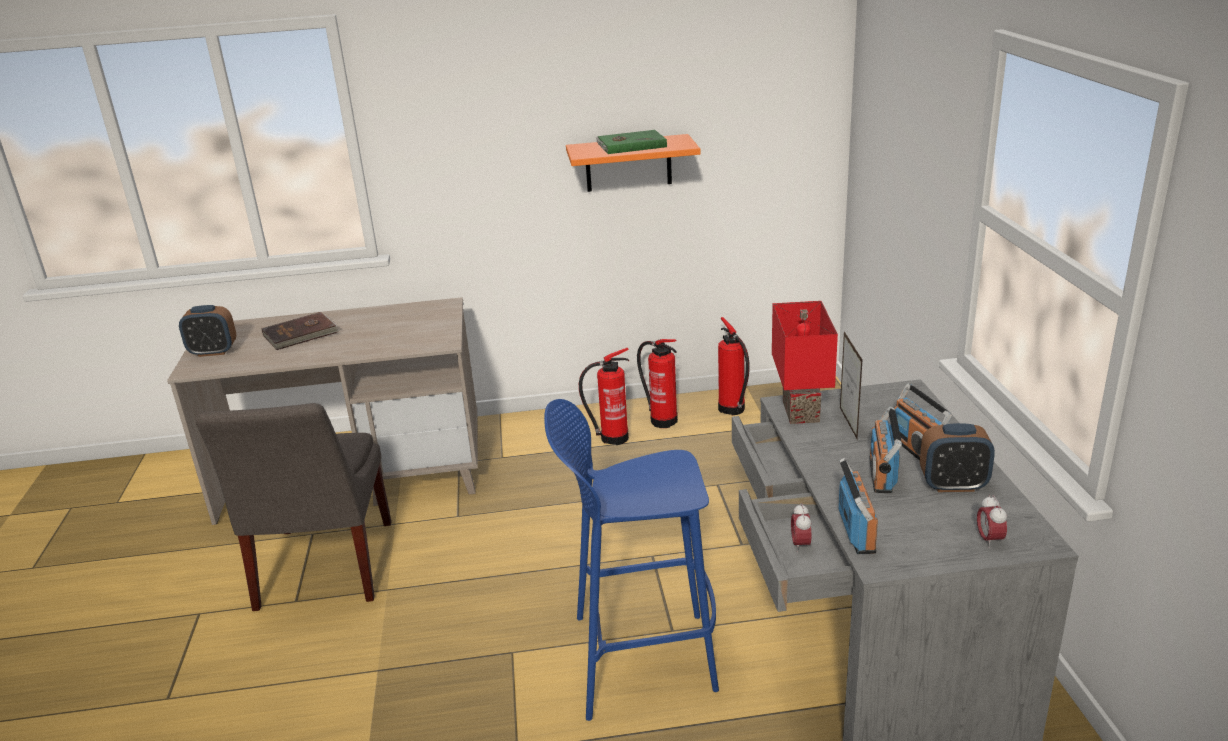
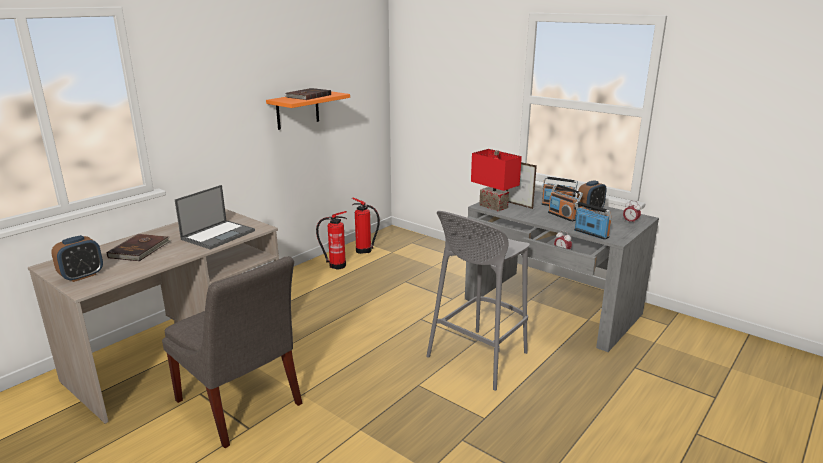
camera: 45 degrees left, 5 degrees down
(391, 338) = (218, 235): none -> laptop
(611, 438) = (321, 281): fire extinguisher -> none
(631, 145) = (308, 96): green book -> brown book
(640, 659) = (479, 358): blue stool -> grey stool

